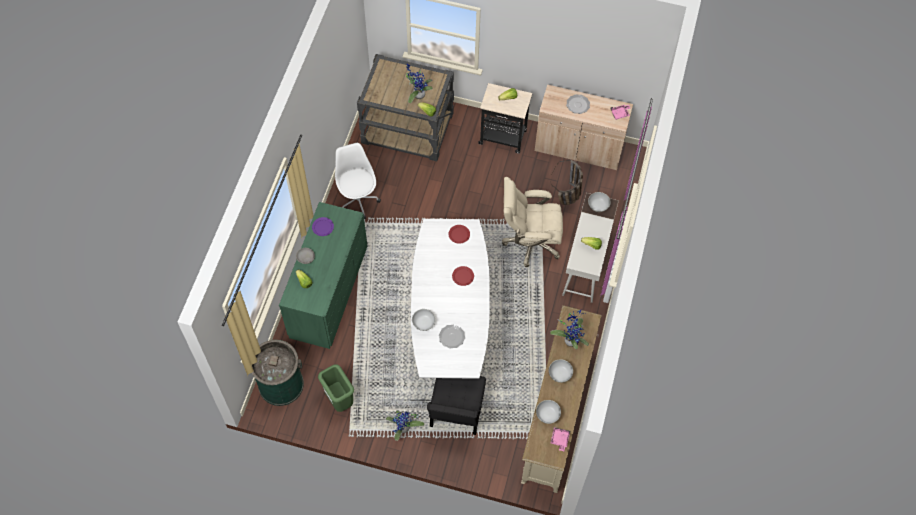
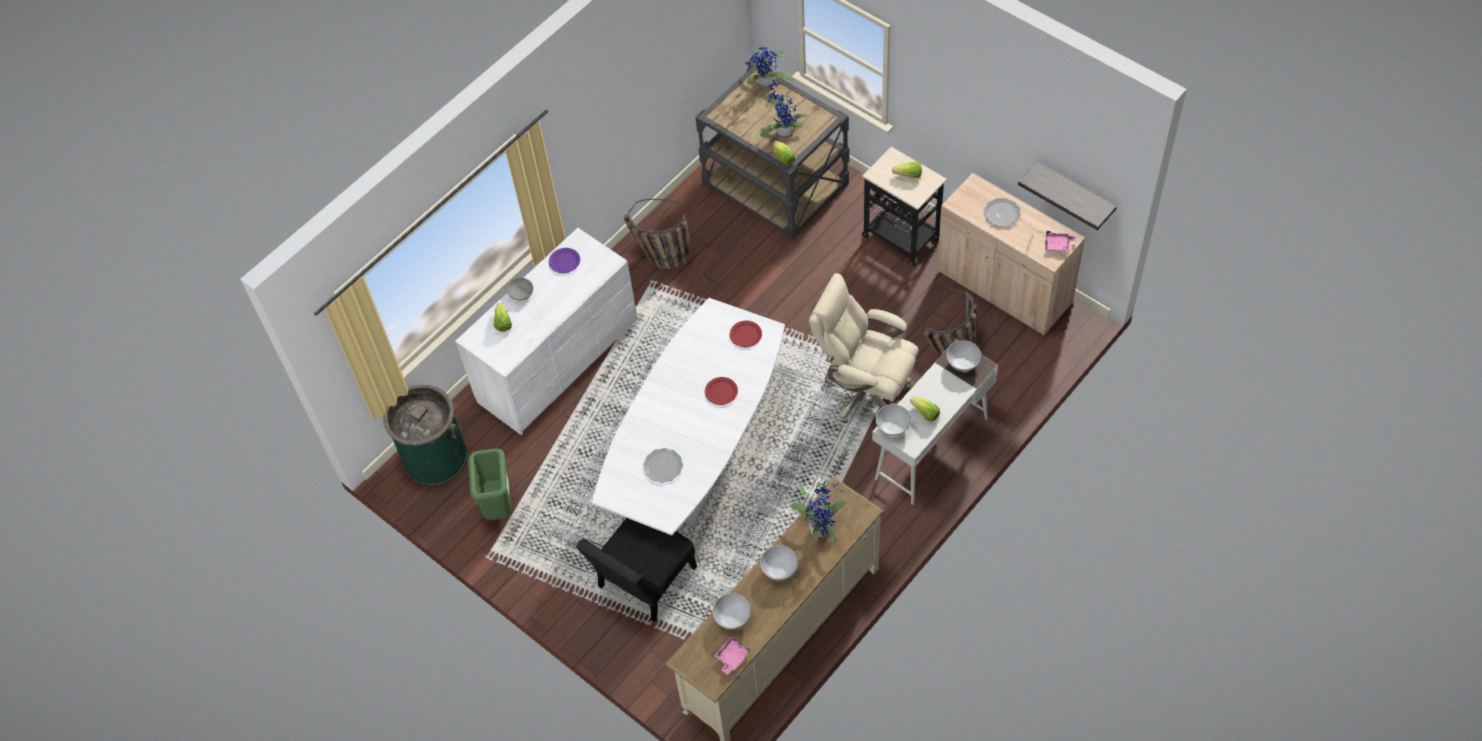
camera: 30 degrees right, 5 degrees down
(328, 292) = (558, 362): green dresser -> white dresser
(358, 201) = (659, 257): white office chair -> basket
(403, 429) = (561, 576): potted plant -> potted plant (765, 84)
(424, 323) = (635, 435): white bowl -> white bowl (893, 427)
(624, 79) = (1075, 193): none -> shelf

